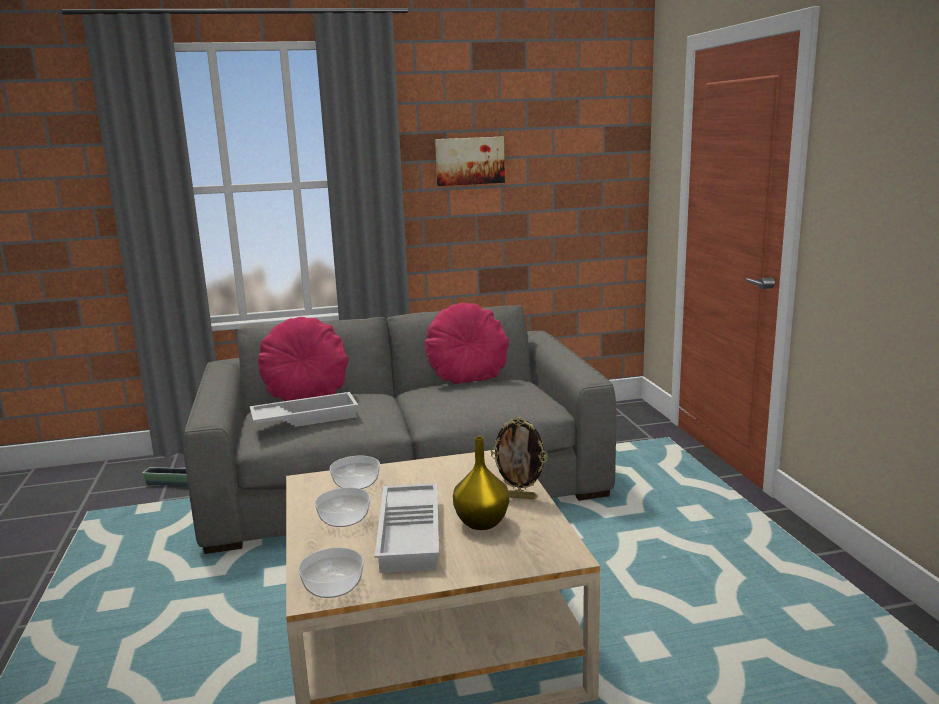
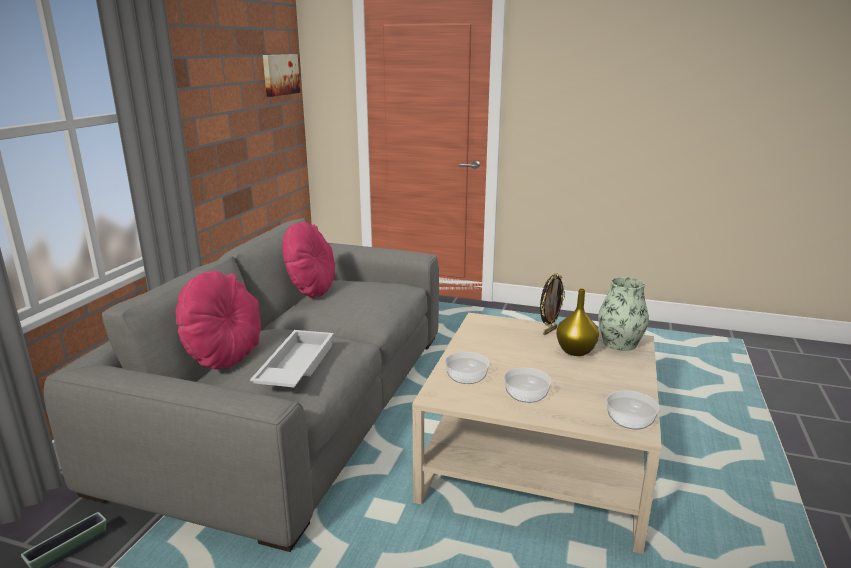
camera: 60 degrees left, 5 degrees up
(412, 534) = (573, 376): white tray -> none
(469, 161) = (207, 88): picture -> picture (280, 74)
(541, 545) = (619, 343): none -> vase

